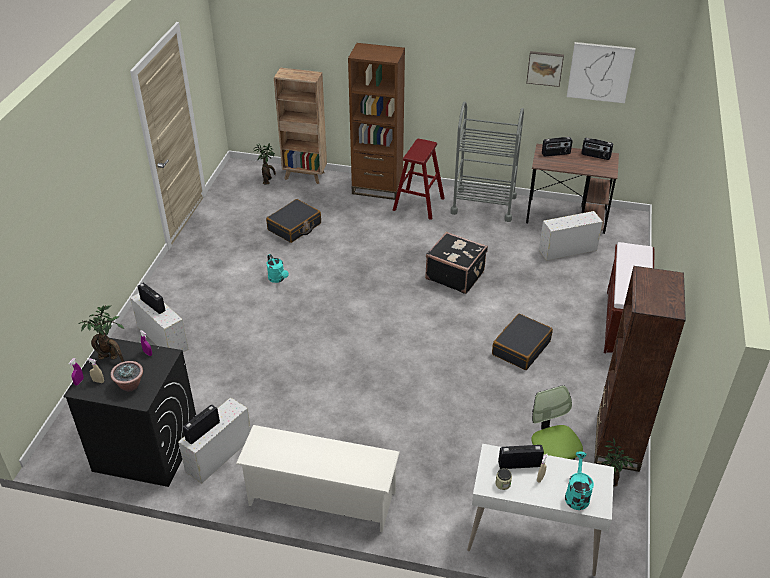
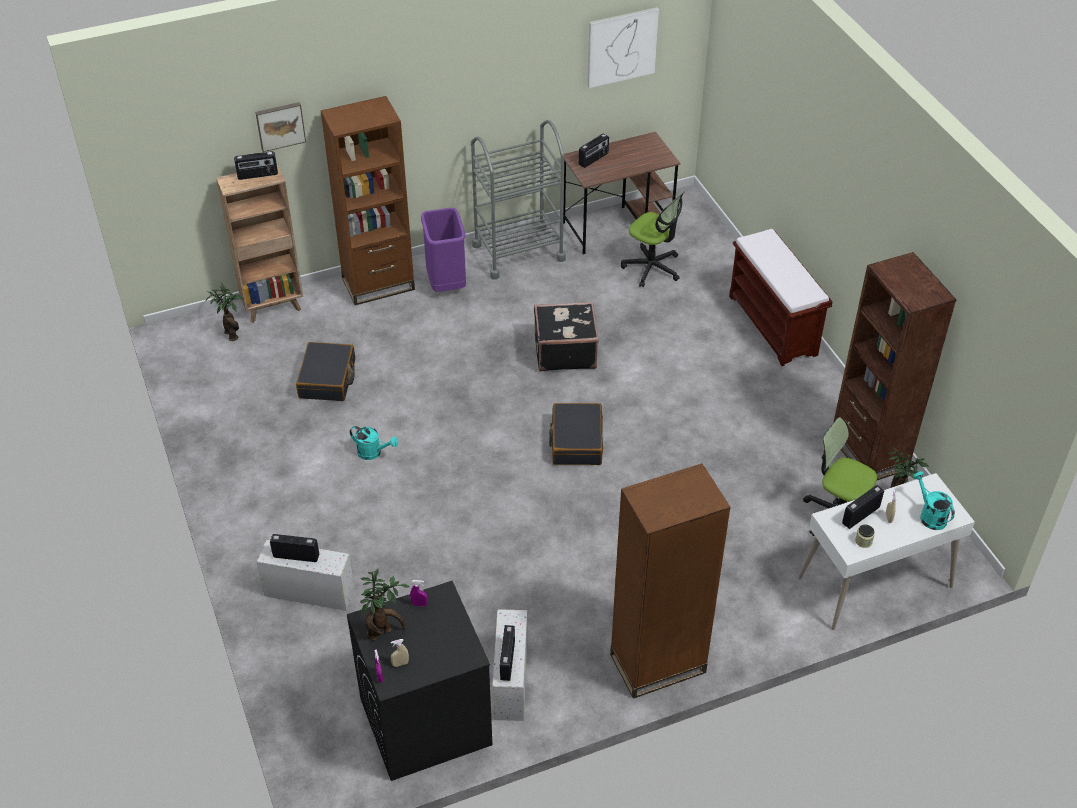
camera: 35 degrees left, 5 degrees up
(130, 385) = (440, 648): potted plant -> none
(321, 499) = (657, 663): white shoe rack -> brown bookcase
(418, 204) = (445, 283): red stool -> purple trash can
(521, 348) = (702, 401): black suitcase -> black suitcase (576, 441)
(545, 68) = (558, 63): picture -> picture (280, 125)
(567, 250) = (652, 268): white storage box -> office chair
(595, 156) = (636, 145): radio -> radio (257, 175)

